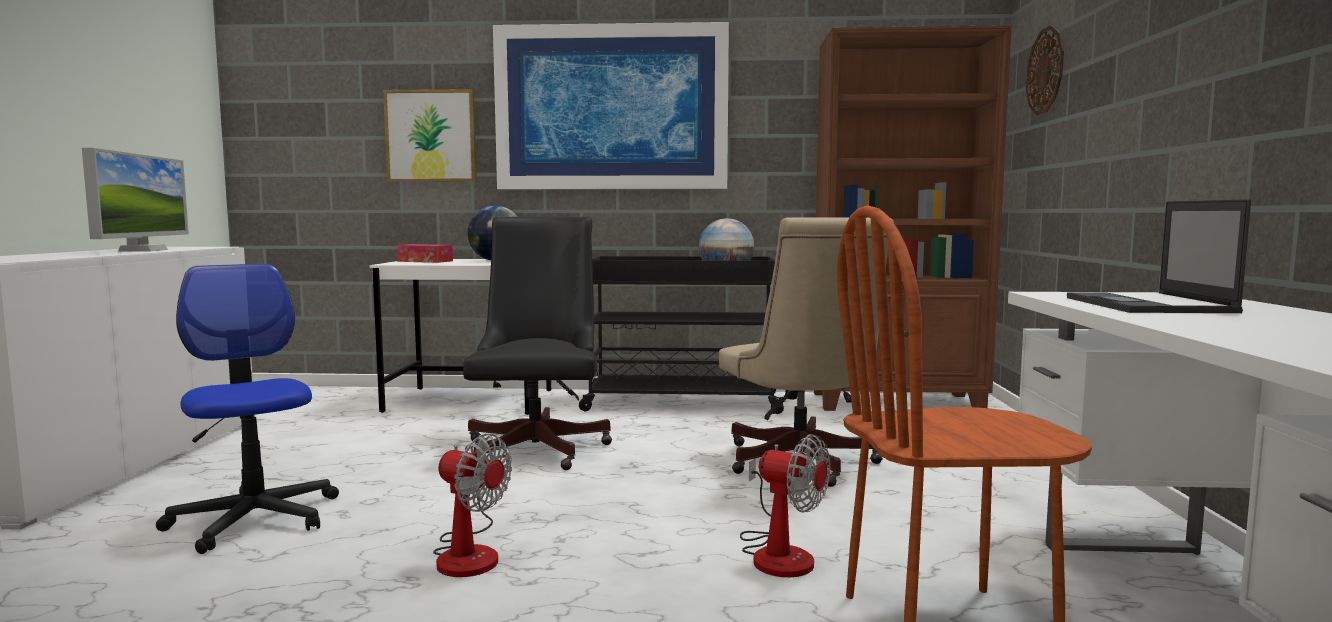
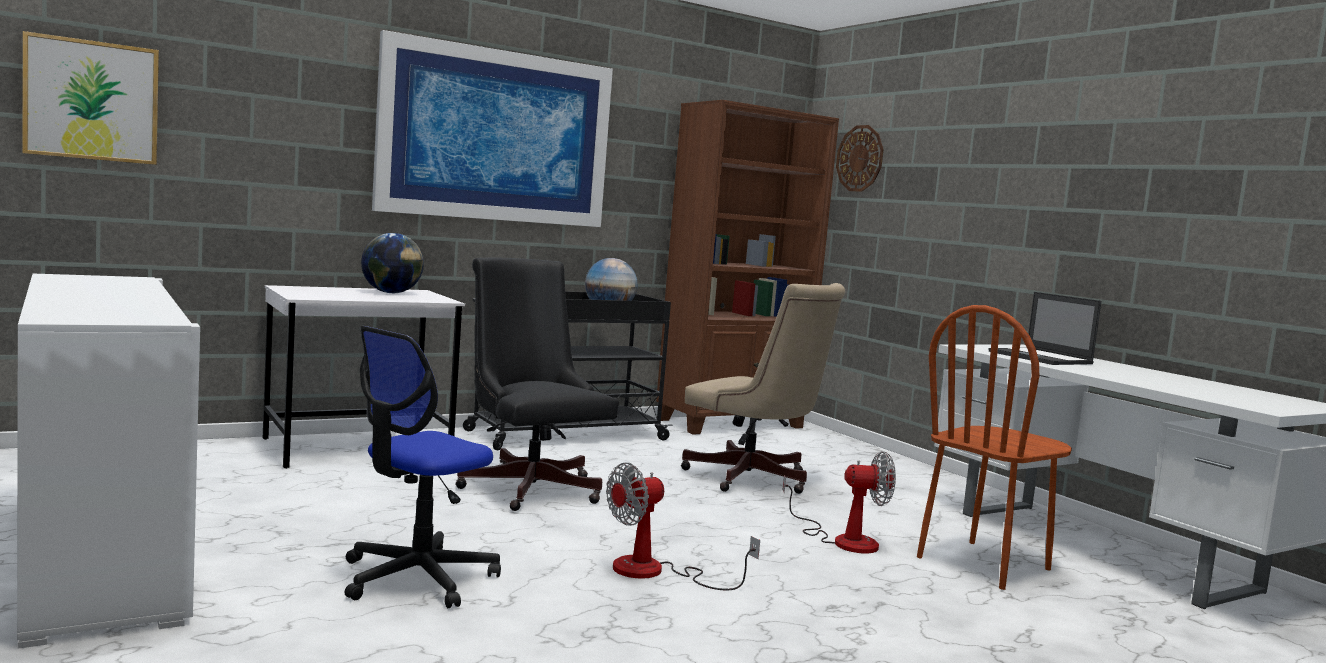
camera: 35 degrees left, 0 degrees up
(143, 250) = (120, 288): monitor -> none
(254, 519) = (417, 578): office chair -> office chair turned 75 degrees counterclockwise
(425, 261) = (315, 292): tissue box -> none
(431, 136) = (295, 143): picture -> picture (92, 100)
(469, 553) = (655, 572): fan -> fan turned 150 degrees clockwise

